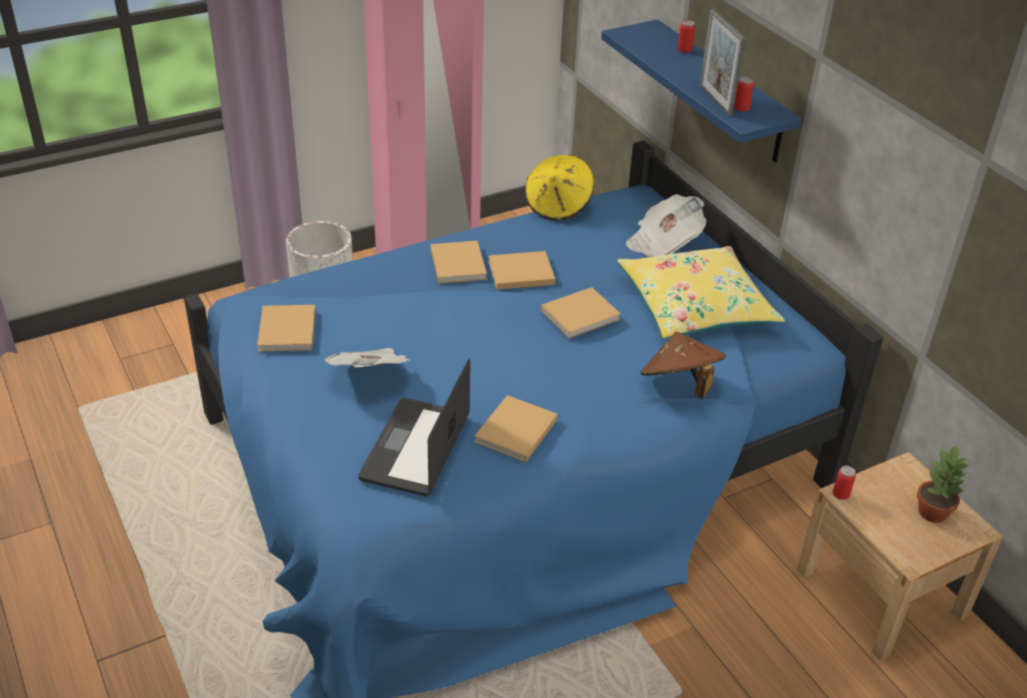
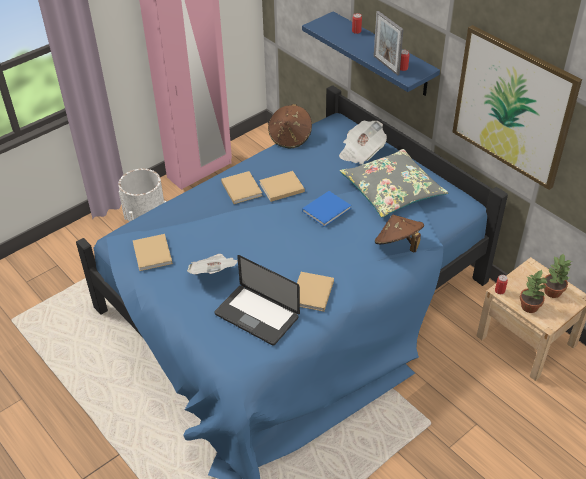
camera: 10 degrees left, 5 degrees up
(415, 448) = (257, 315): laptop -> laptop turned 60 degrees counterclockwise
(558, 206) = (290, 137): yellow hat -> brown hat
(582, 314) = (327, 209): beige book -> blue book
(695, 306) = (392, 191): yellow pillow -> grey pillow
(885, 528) = (529, 306): none -> potted plant
(906, 186) = (513, 107): none -> picture

